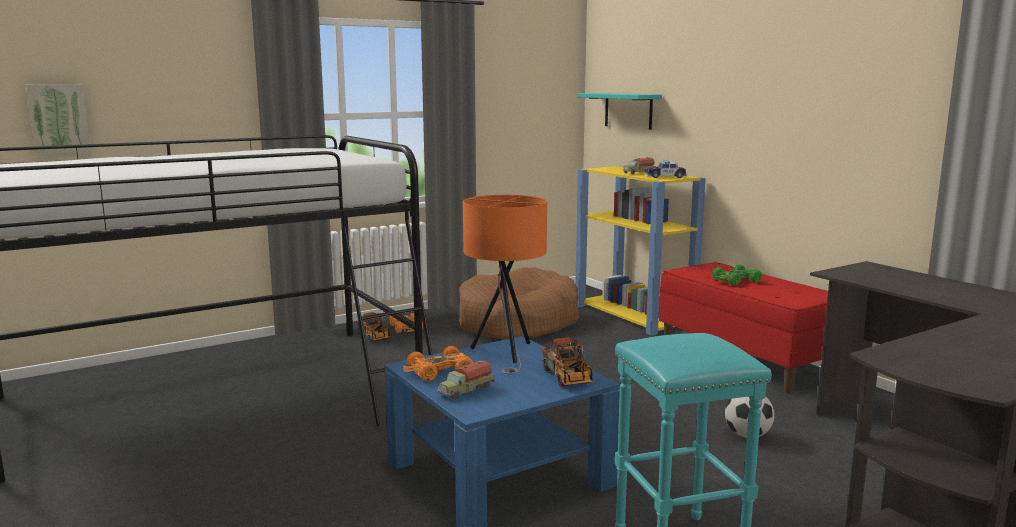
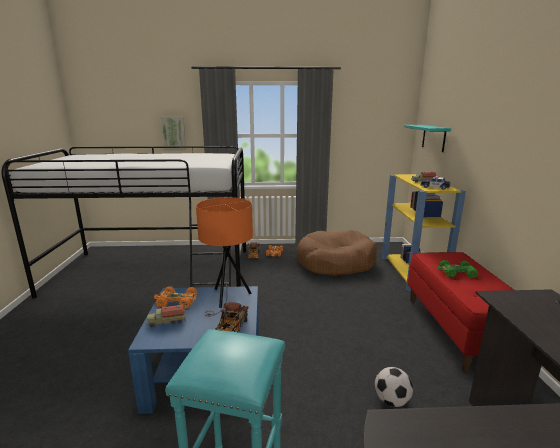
camera: 30 degrees right, 5 degrees up
(59, 120) = (115, 134): picture -> picture (173, 133)

